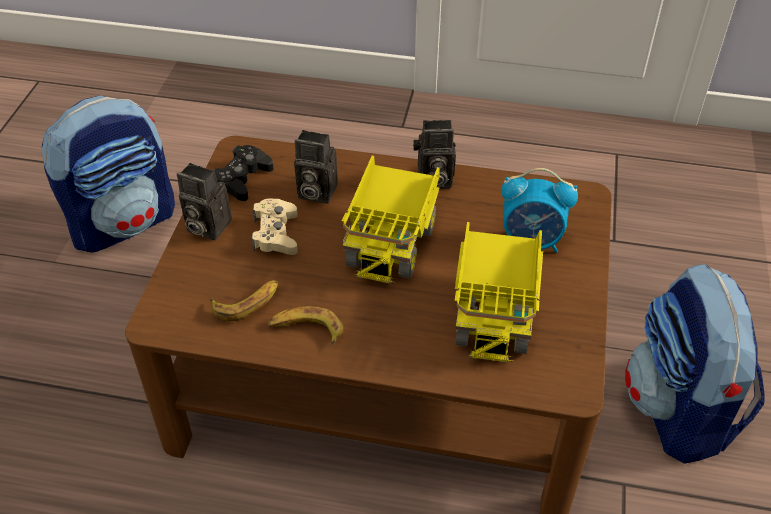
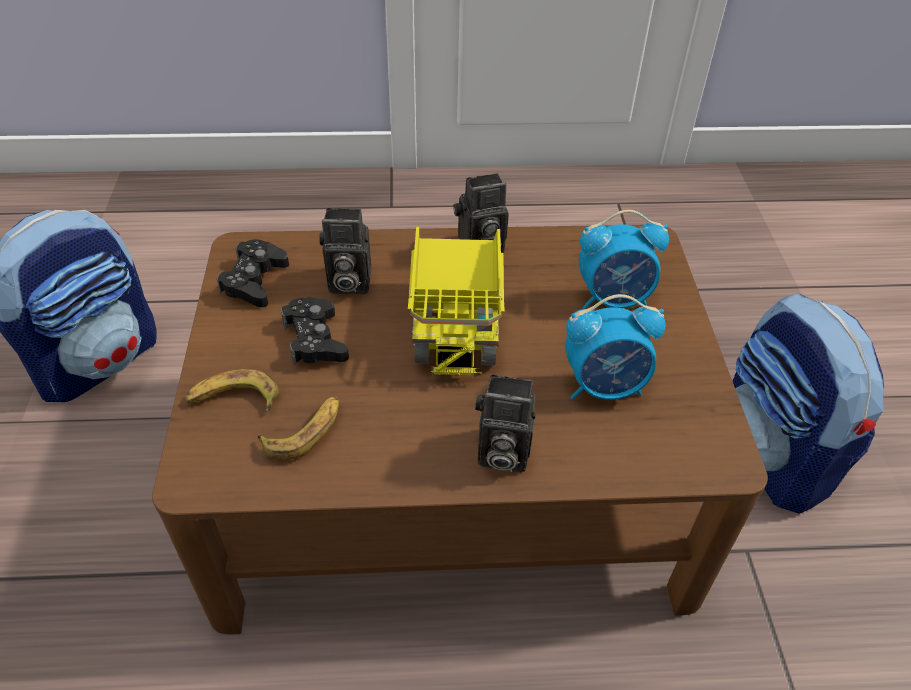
camera: 15 degrees left, 0 degrees up
(205, 226) = (224, 345): camera -> camera (500, 453)
(275, 234) = (315, 340): beige game controller -> black game controller
(306, 330) = (389, 452): banana -> banana (234, 399)
(495, 311) = (604, 386): toy truck -> alarm clock

